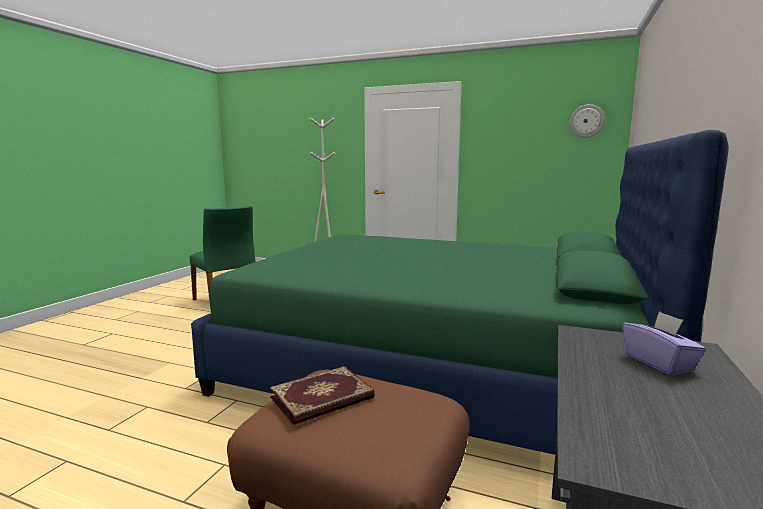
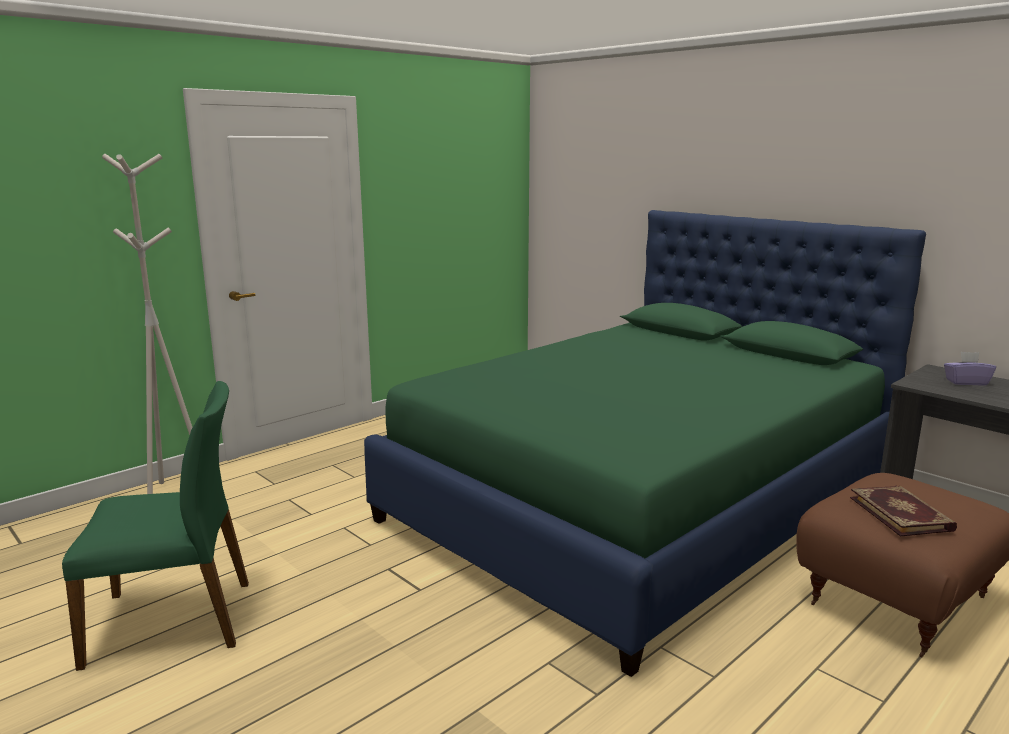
camera: 65 degrees left, 5 degrees up
(586, 121) = (496, 164): wall clock -> none

